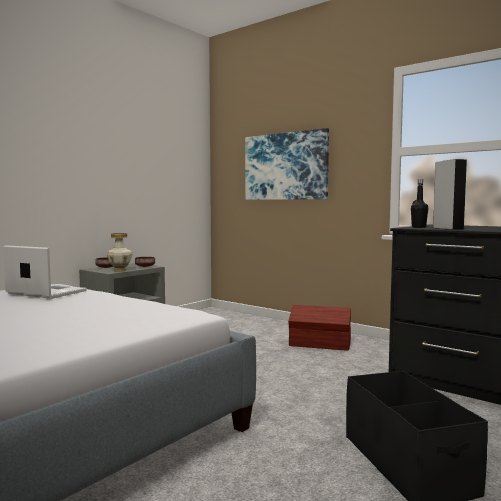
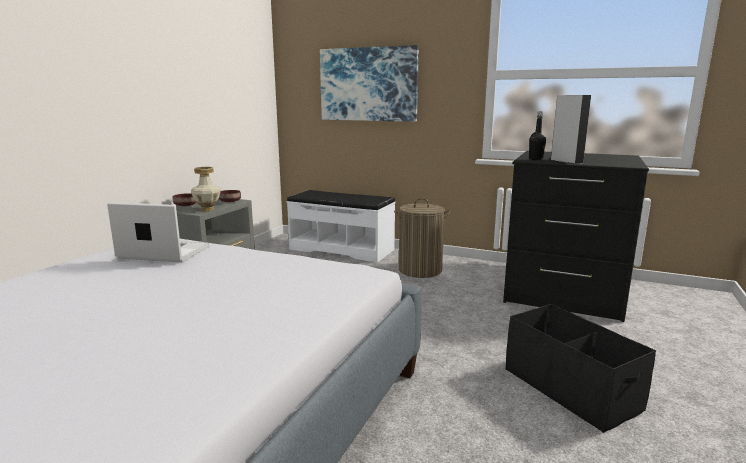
camera: 15 degrees left, 10 degrees up
(256, 322) = (342, 249): none -> white bench
(320, 344) = (420, 270): brown storage box -> laundry basket

